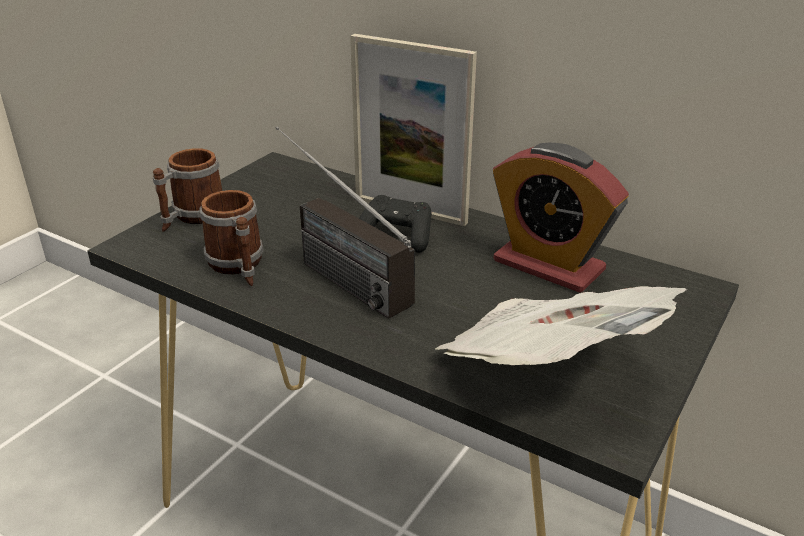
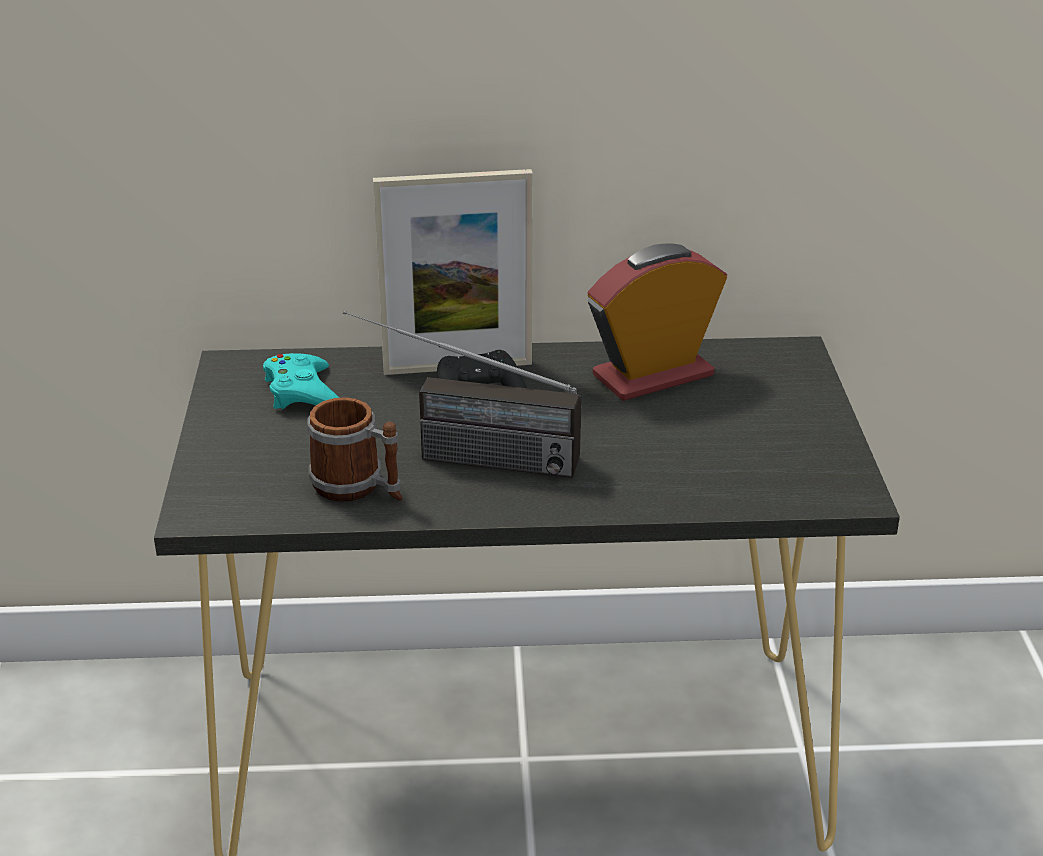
camera: 35 degrees left, 0 degrees up
(192, 217) = (224, 458): mug -> none
(292, 193) = (302, 391): none -> turquoise game controller
(546, 368) = (750, 465): newspaper -> none
(548, 265) = (653, 375): alarm clock -> alarm clock turned 150 degrees clockwise

